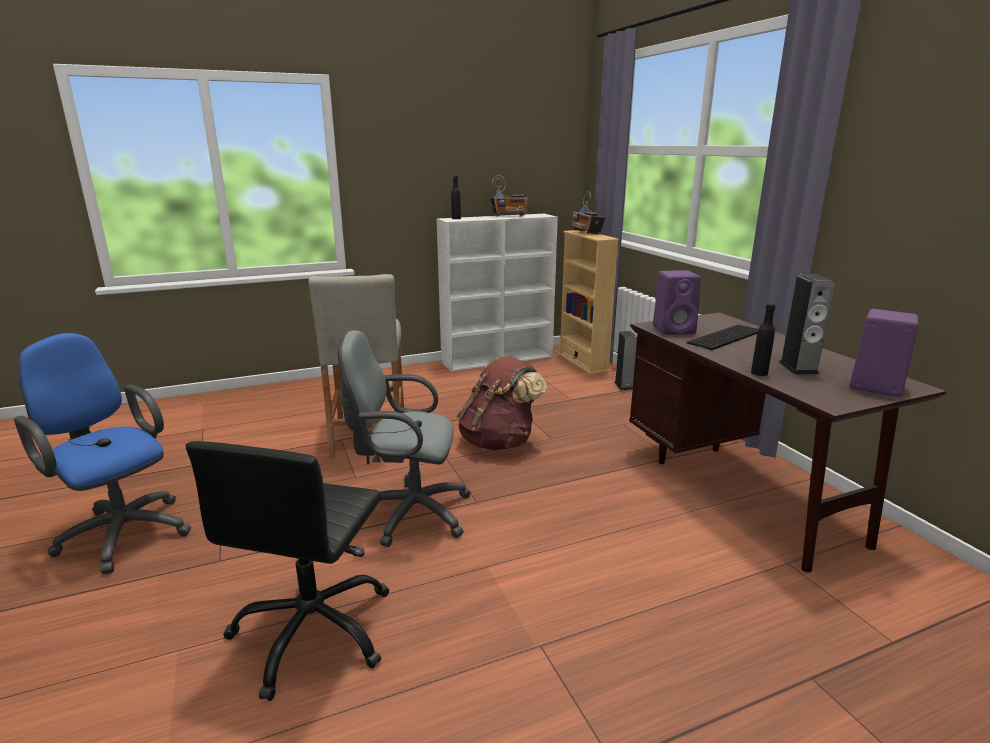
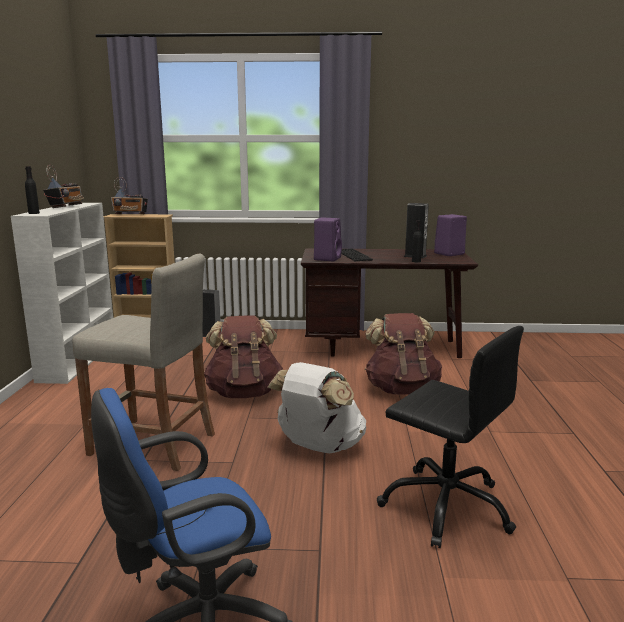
camera: 65 degrees left, 5 degrees down
(408, 513) = (318, 447): grey office chair -> white backpack
(609, 537) = (401, 389): none -> brown backpack

